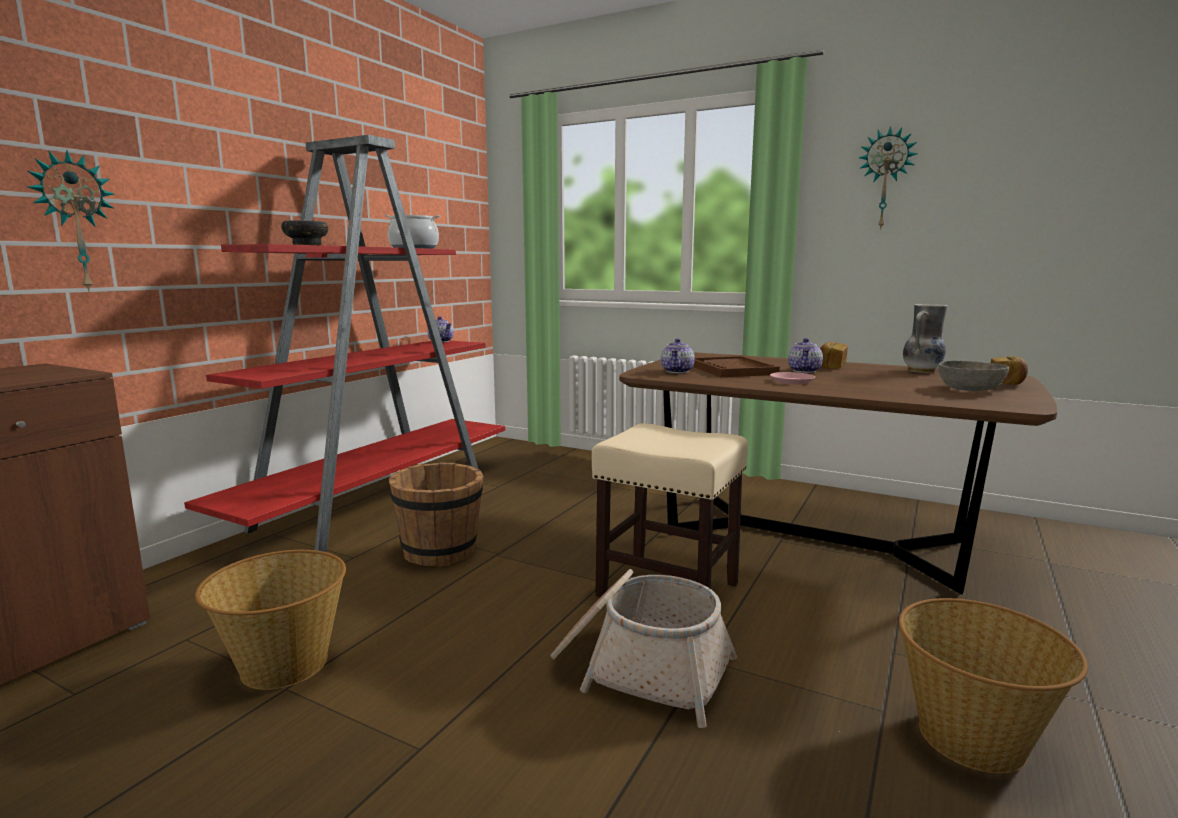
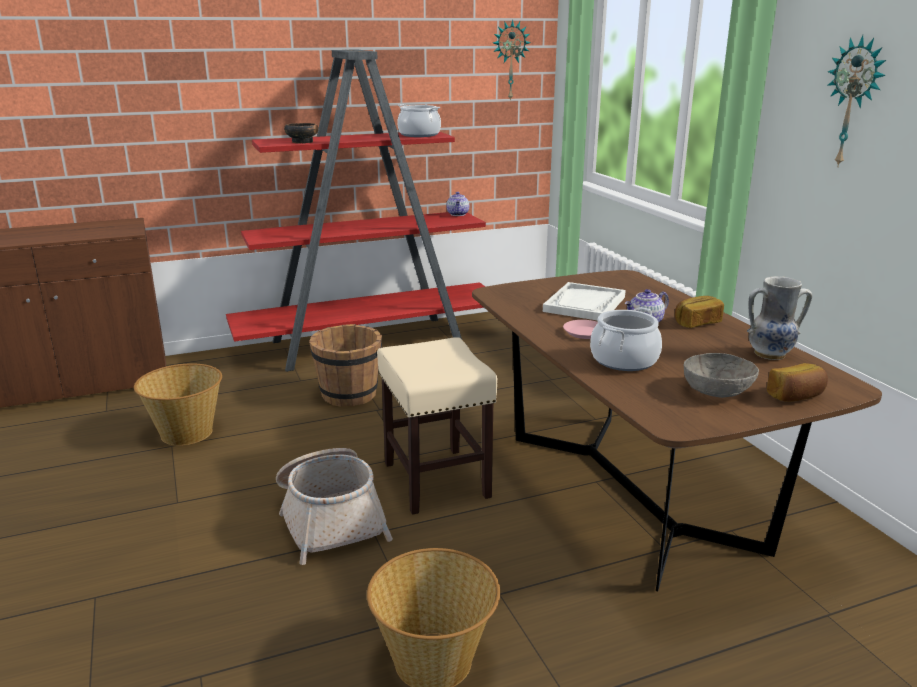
camera: 40 degrees right, 10 degrees up
(74, 222) = (163, 128): wall clock -> wall clock (509, 60)
(678, 371) = (532, 295): teapot -> none
(732, 369) = (584, 304): brown tray -> white tray
(870, 387) = (624, 360): none -> cooking pot

